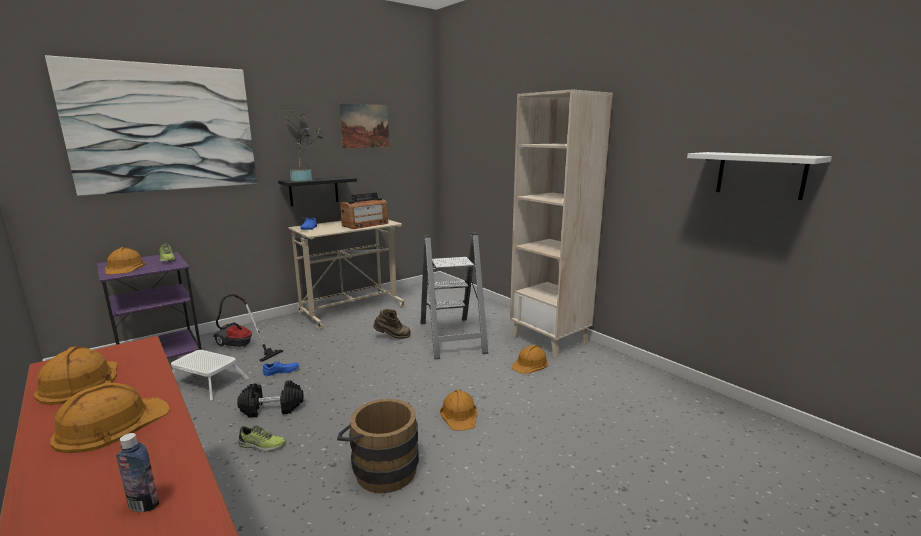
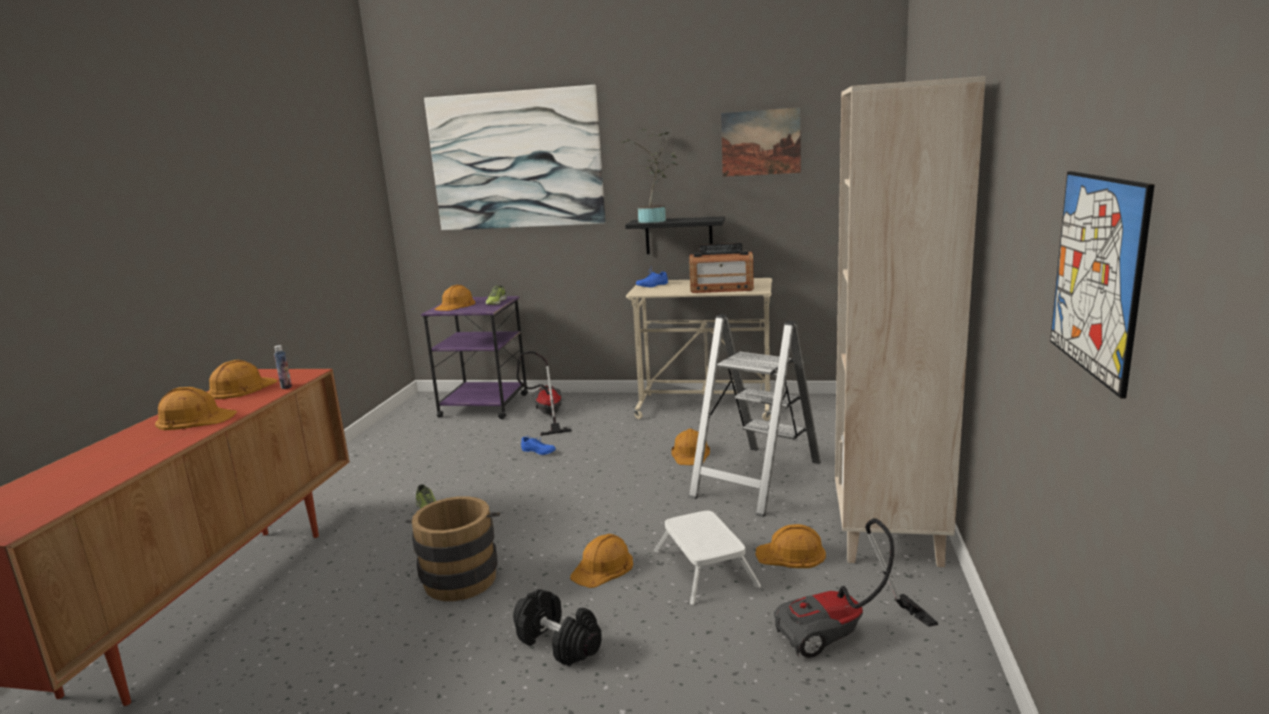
camera: 50 degrees right, 0 degrees up
(144, 505) = (111, 466): bottle -> bottle (286, 386)
(206, 382) = (478, 439): white step ladder -> white step ladder (704, 568)
(272, 408) = (480, 482): black dumbbell -> black dumbbell (559, 643)
(392, 337) = (690, 453): brown boot -> orange hard hat
(607, 386) = (844, 635): none -> vacuum cleaner
(760, 175) = (1096, 275): white shelf -> picture

